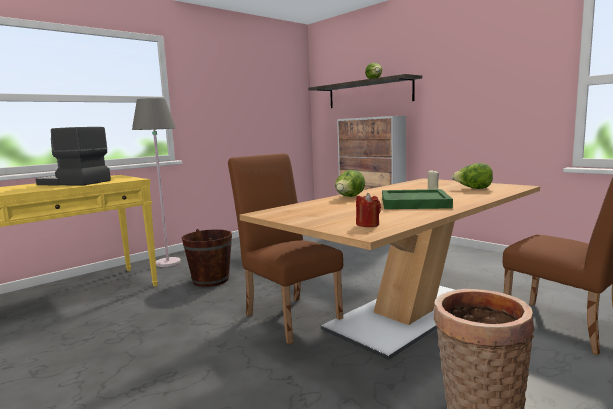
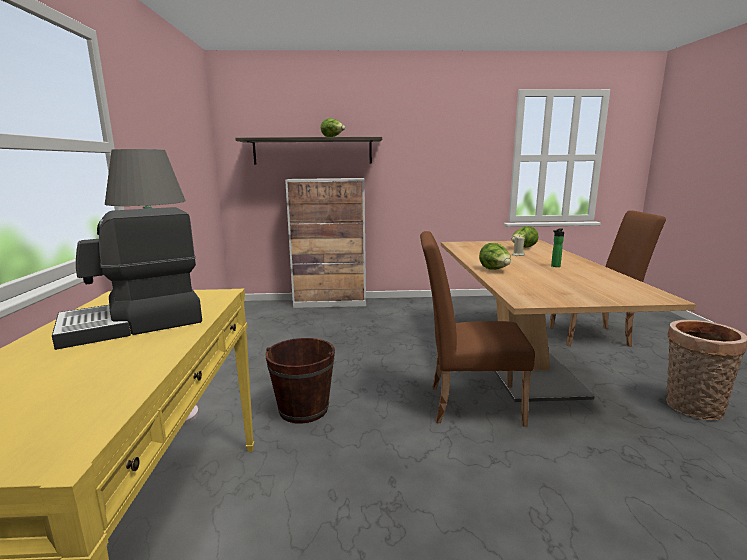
camera: 50 degrees left, 5 degrees up
(368, 225) = (630, 291): red candle -> none
(413, 202) = (555, 266): green tray -> bottle

